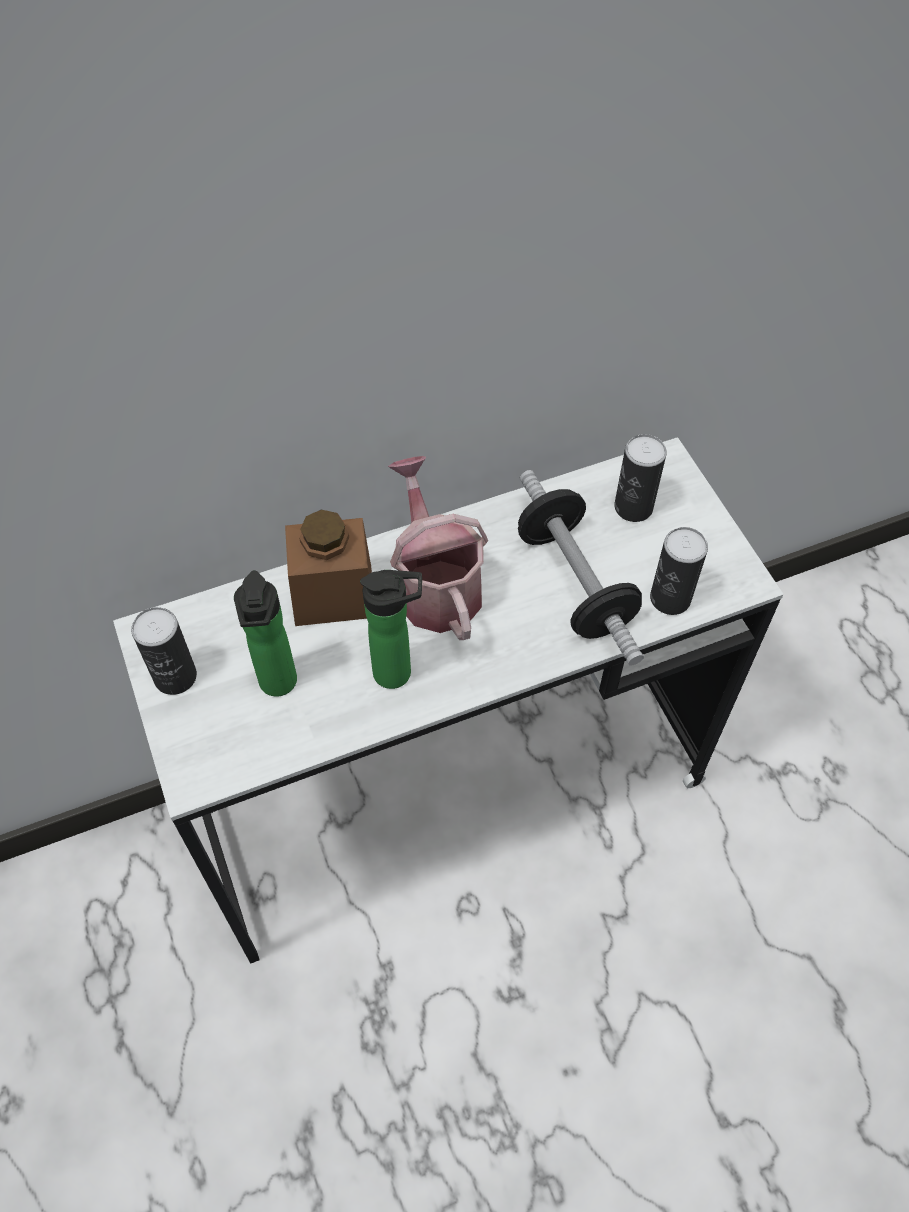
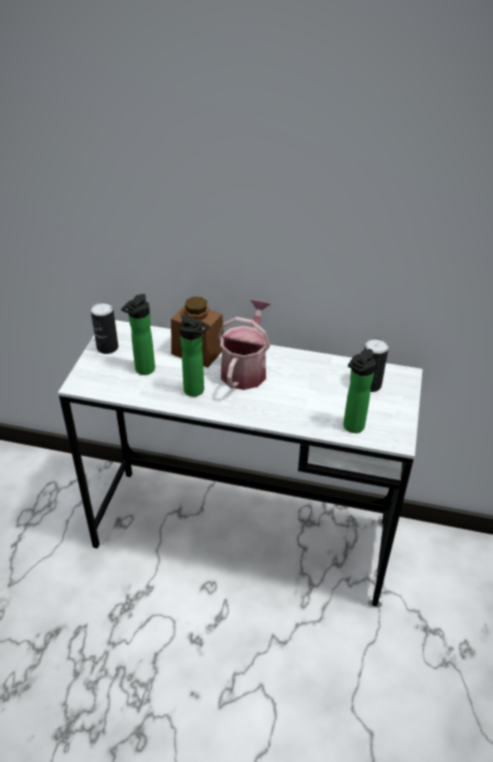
camera: 35 degrees right, 15 degrees down
(575, 583) = (310, 399): dumbbell -> none
(670, 598) = (352, 428): can -> bottle

